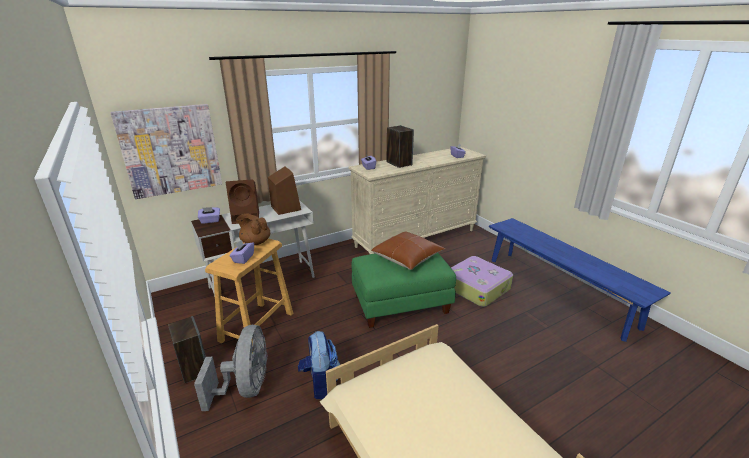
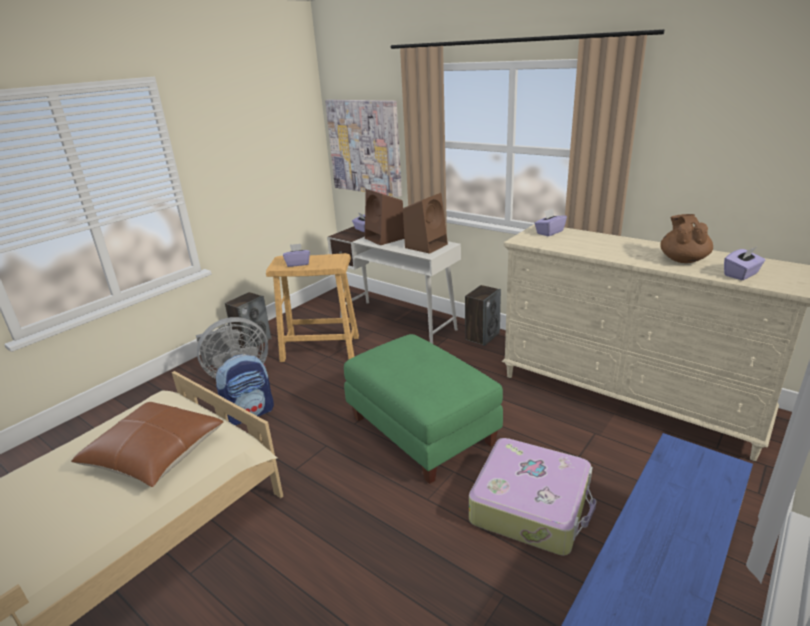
camera: 70 degrees right, 0 degrees up
(255, 242) = (334, 258): brown teapot -> brown teapot (683, 259)
(398, 164) = (600, 244): speaker -> speaker (482, 336)
(407, 257) = (432, 367): brown pillow -> brown pillow (155, 454)

